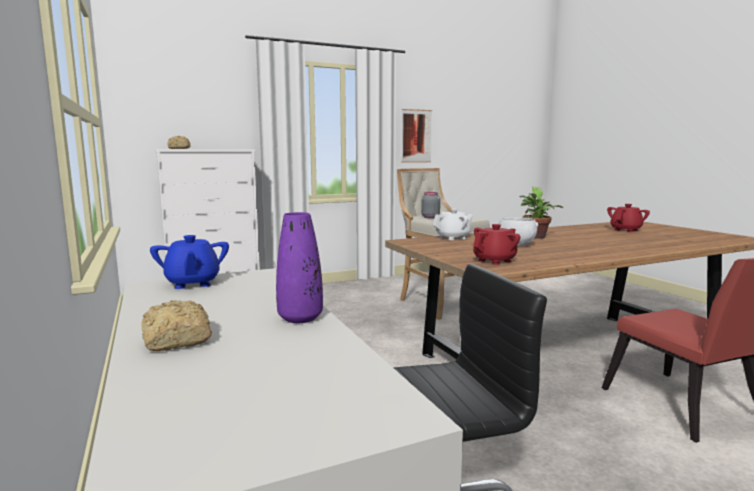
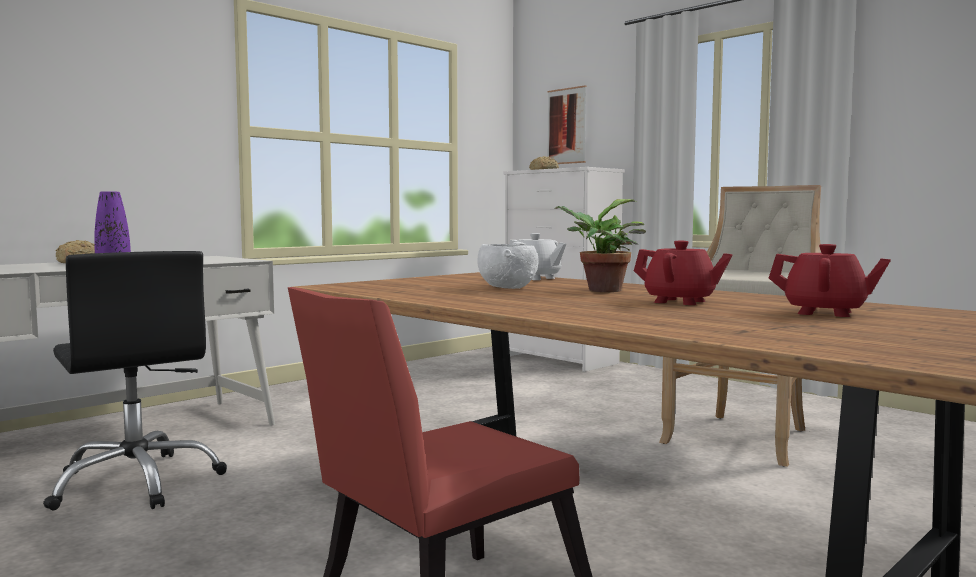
camera: 70 degrees right, 5 degrees down
(192, 283) = (212, 258): blue teapot -> none
(416, 136) = (916, 127): picture -> picture (566, 126)
(430, 217) = (734, 271): grey jar -> none
(495, 261) = (379, 286): red teapot -> red teapot (680, 302)

